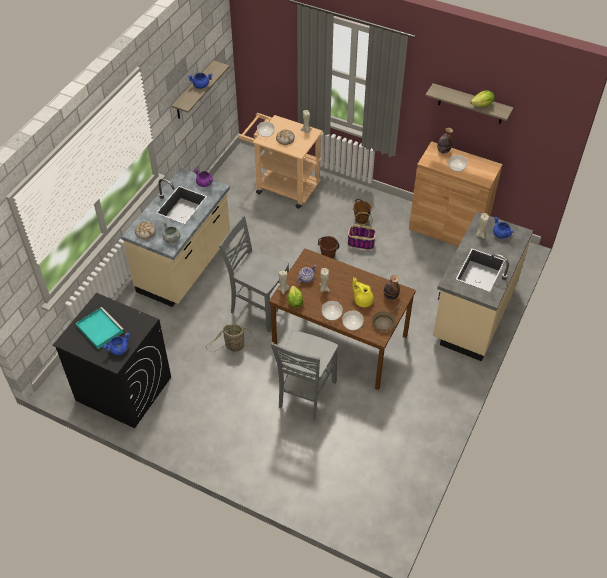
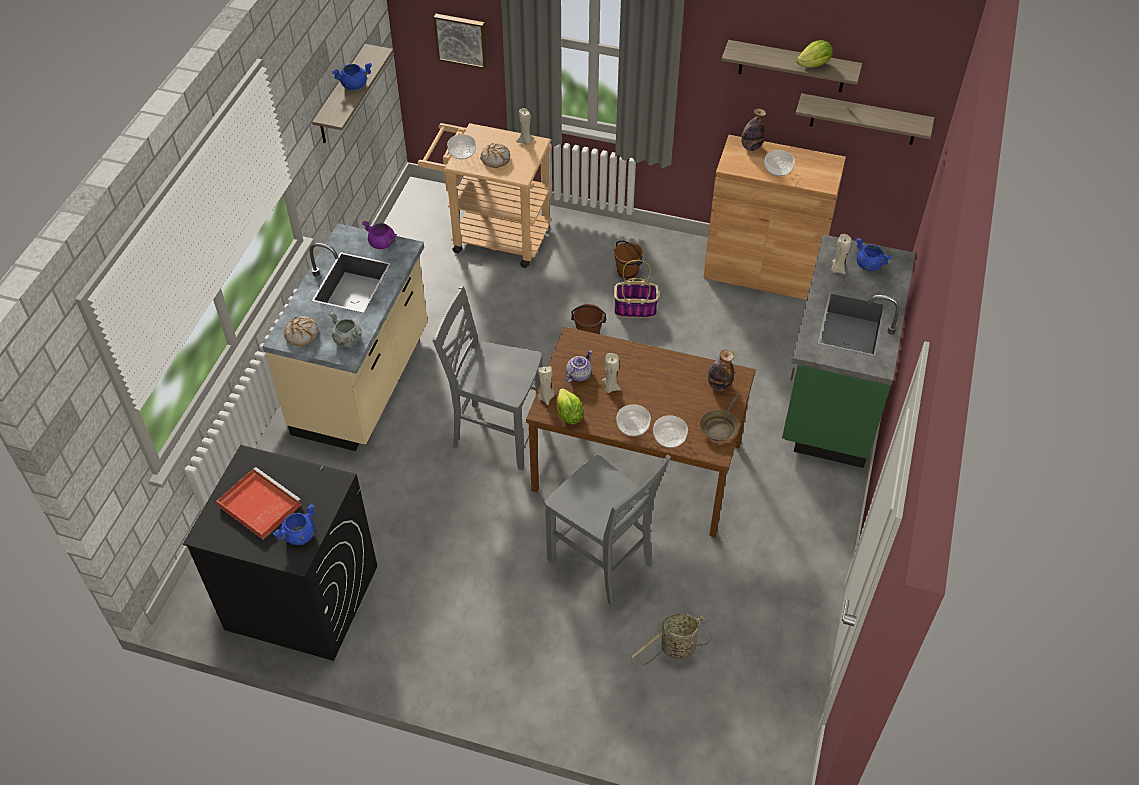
camera: 10 degrees left, 0 degrees up
(99, 329) = (258, 505): turquoise tray -> red tray
(233, 346) = (469, 501): basket -> basket (675, 649)
(274, 63) = (461, 39): none -> picture
(305, 395) = (602, 562): grey chair -> grey chair turned 60 degrees counterclockwise
(362, 300) = (676, 397): yellow teapot -> none
(473, 313) = (832, 395): beige counter -> green counter
(514, 142) = (863, 119): none -> shelf

